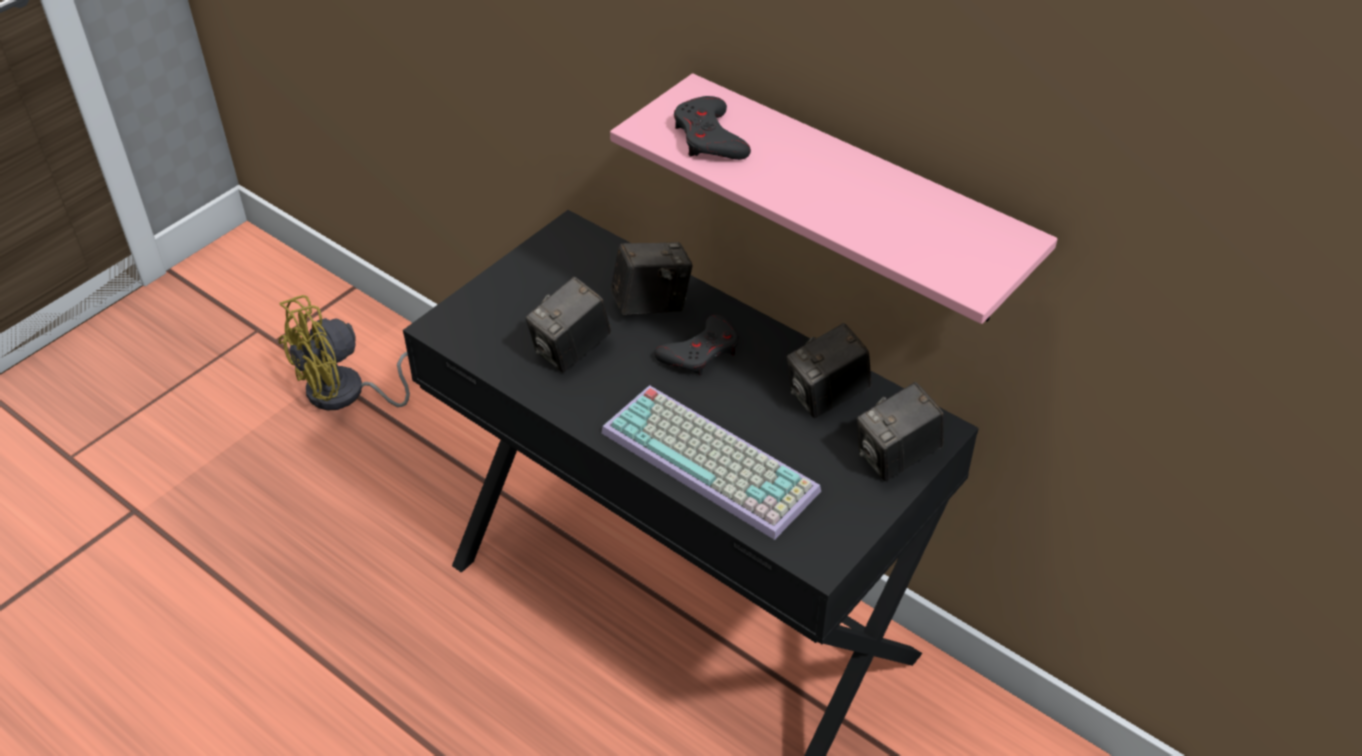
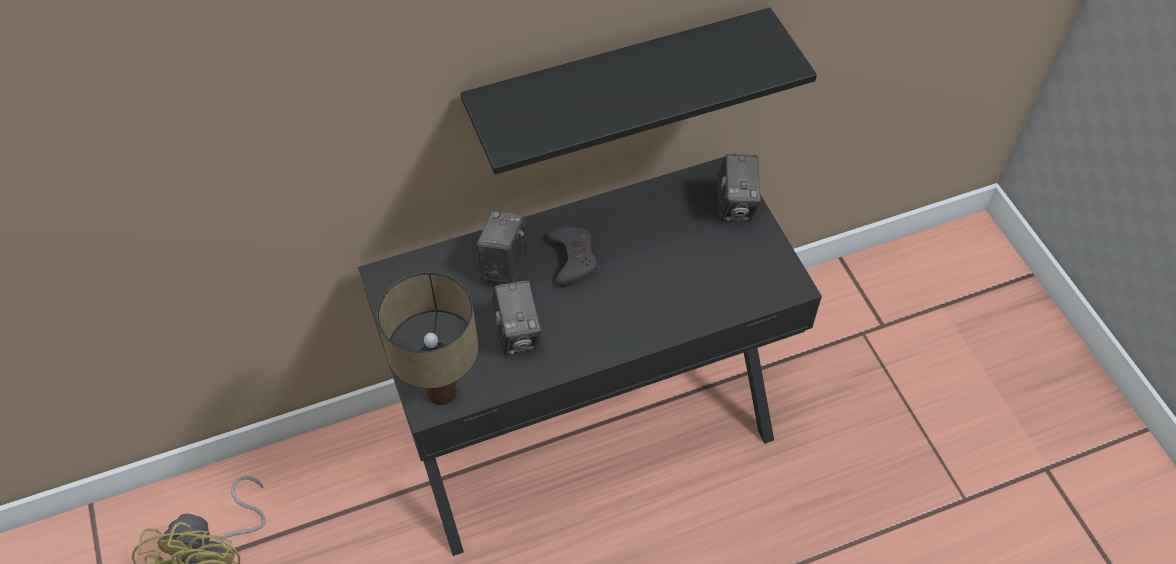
camera: 60 degrees left, 10 degrees up
(462, 329) = (443, 392): none -> table lamp
(709, 138) = (547, 117): grey game controller -> none
(714, 460) = (677, 299): keyboard -> none
(826, 397) = (661, 212): camera -> none
(857, 202) = (618, 84): pink shelf -> black shelf

